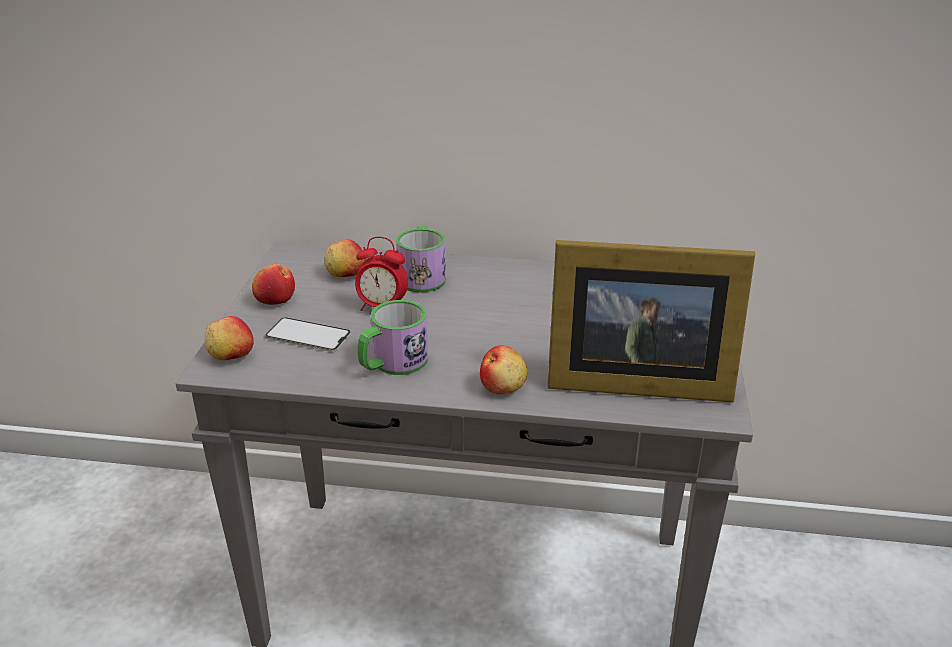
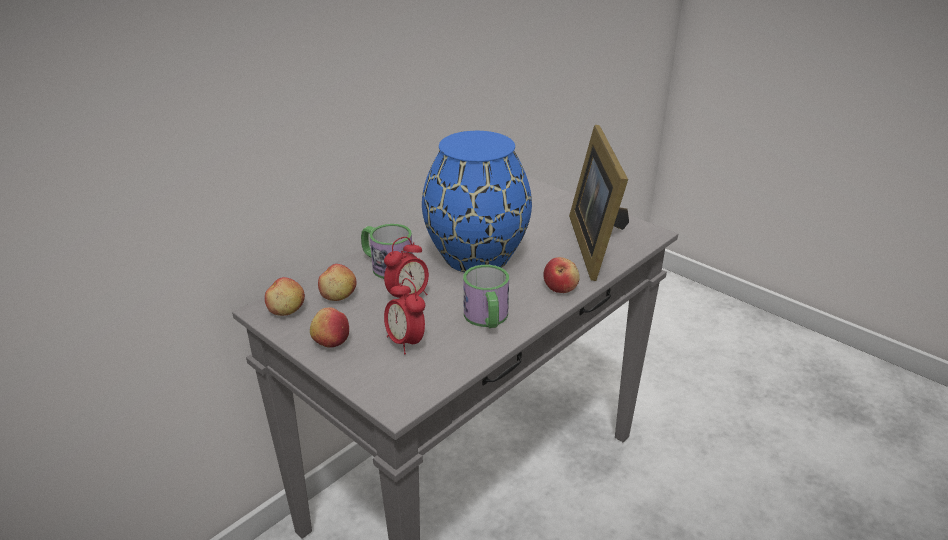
camera: 55 degrees left, 0 degrees up
(231, 355) = (389, 389): apple -> apple (287, 310)
(308, 335) = (405, 342): phone -> alarm clock
(499, 314) = (475, 257): none -> blue vase
(632, 379) = (597, 244): picture frame -> picture frame turned 135 degrees clockwise

